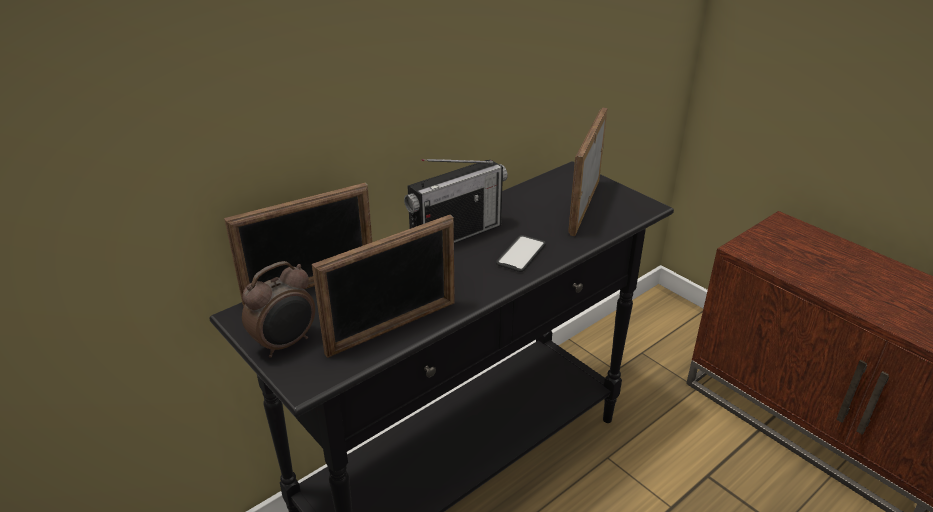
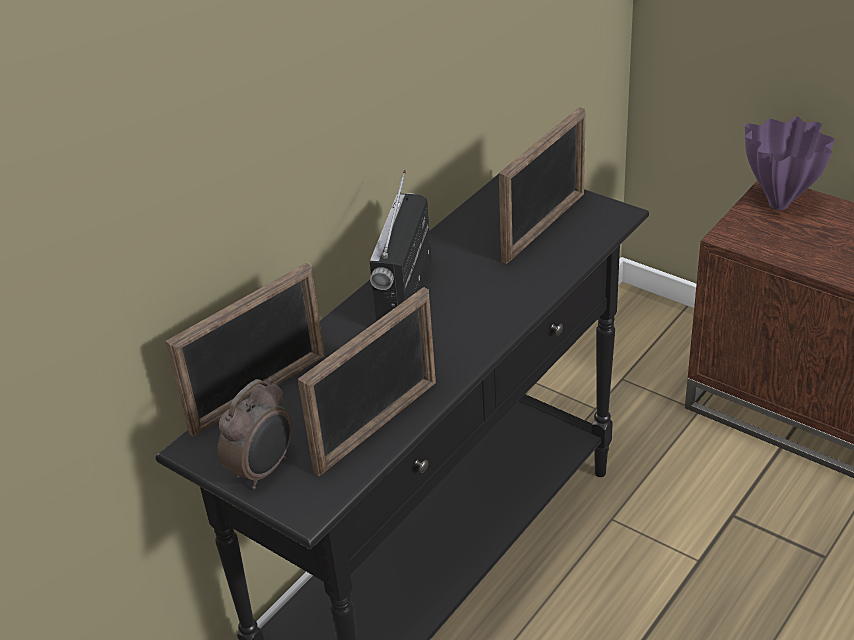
camera: 10 degrees left, 5 degrees up
(456, 235) = (405, 294): radio -> radio turned 150 degrees clockwise
(521, 254) = (490, 306): phone -> none
(584, 206) = (544, 227): picture frame -> picture frame turned 150 degrees counterclockwise
(788, 234) = (780, 205): none -> purple vase

